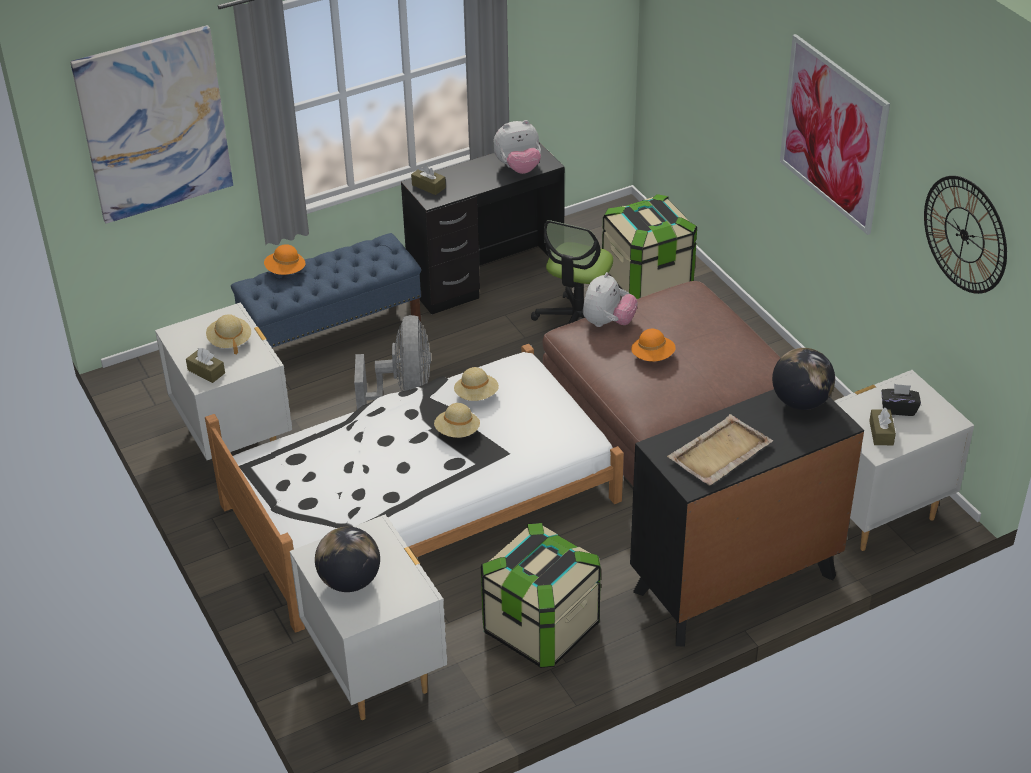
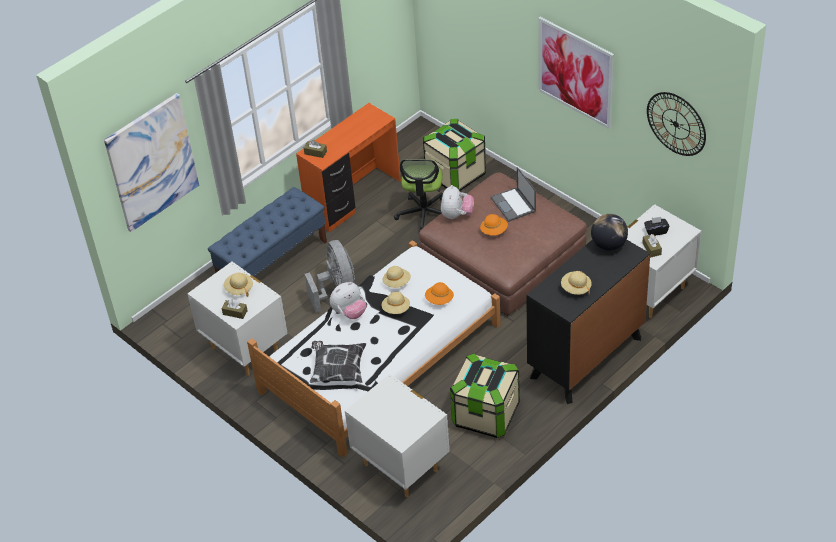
camera: 15 degrees left, 5 degrees up
(285, 271) = (240, 230): orange hat -> orange hat (439, 300)
(328, 496) = (338, 370): none -> pillow
(350, 581) = (389, 419): globe -> none
(487, 279) = (354, 199): black desk -> orange desk
(518, 168) = (366, 126): plush toy -> plush toy (349, 312)
(698, 327) = (513, 205): none -> laptop
(719, 453) = (576, 288): beige tray -> beige hat

